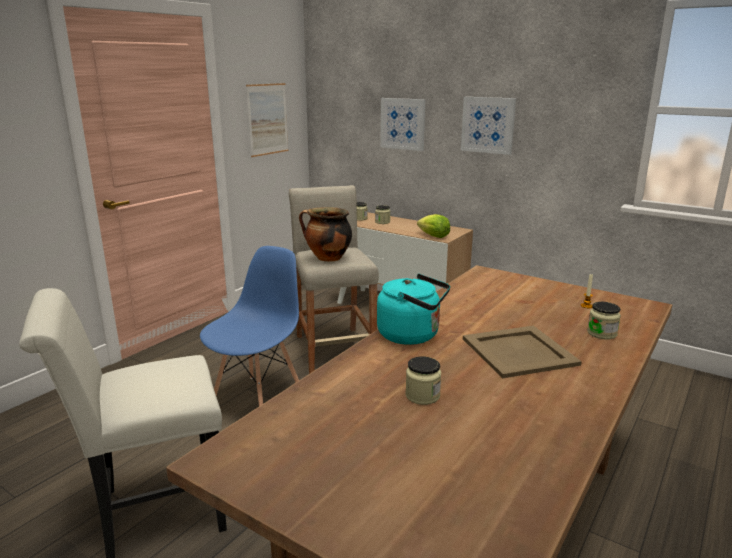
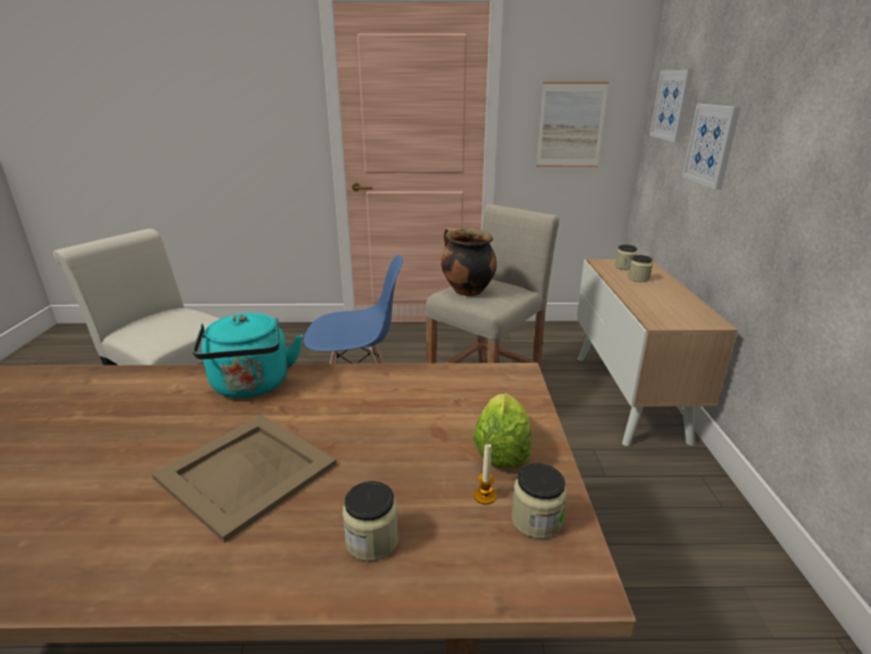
camera: 55 degrees right, 5 degrees up
(422, 396) = (90, 436): jar -> jar (536, 520)
(433, 236) = (652, 315): lettuce -> lettuce (501, 450)
(488, 125) = (801, 158): picture -> picture (672, 105)

